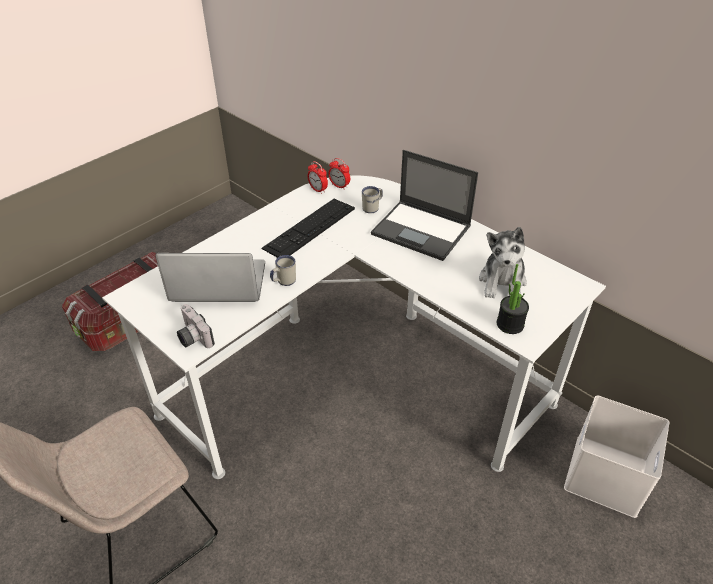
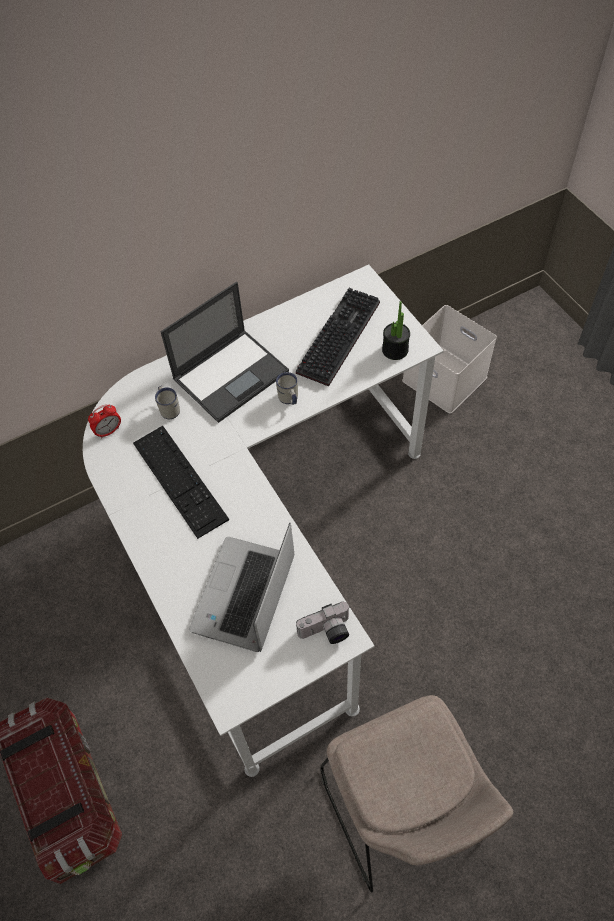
camera: 70 degrees left, 15 degrees up
(283, 281) = (266, 525): white mug -> white mug (289, 399)
(318, 190) = (105, 455): alarm clock -> none
(502, 282) = (337, 335): plush toy -> keyboard

